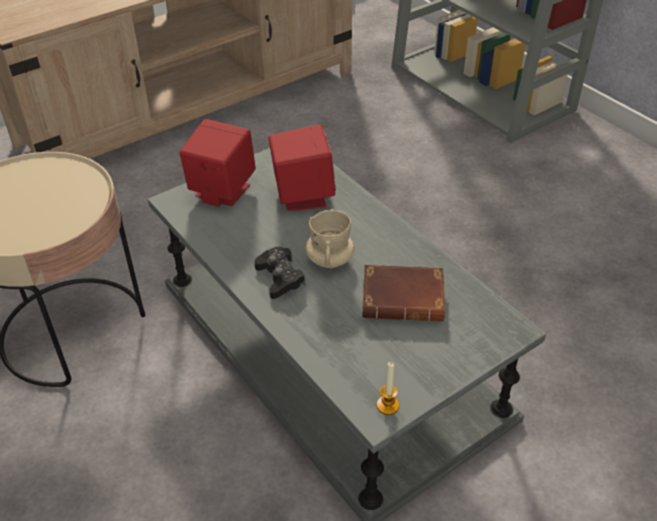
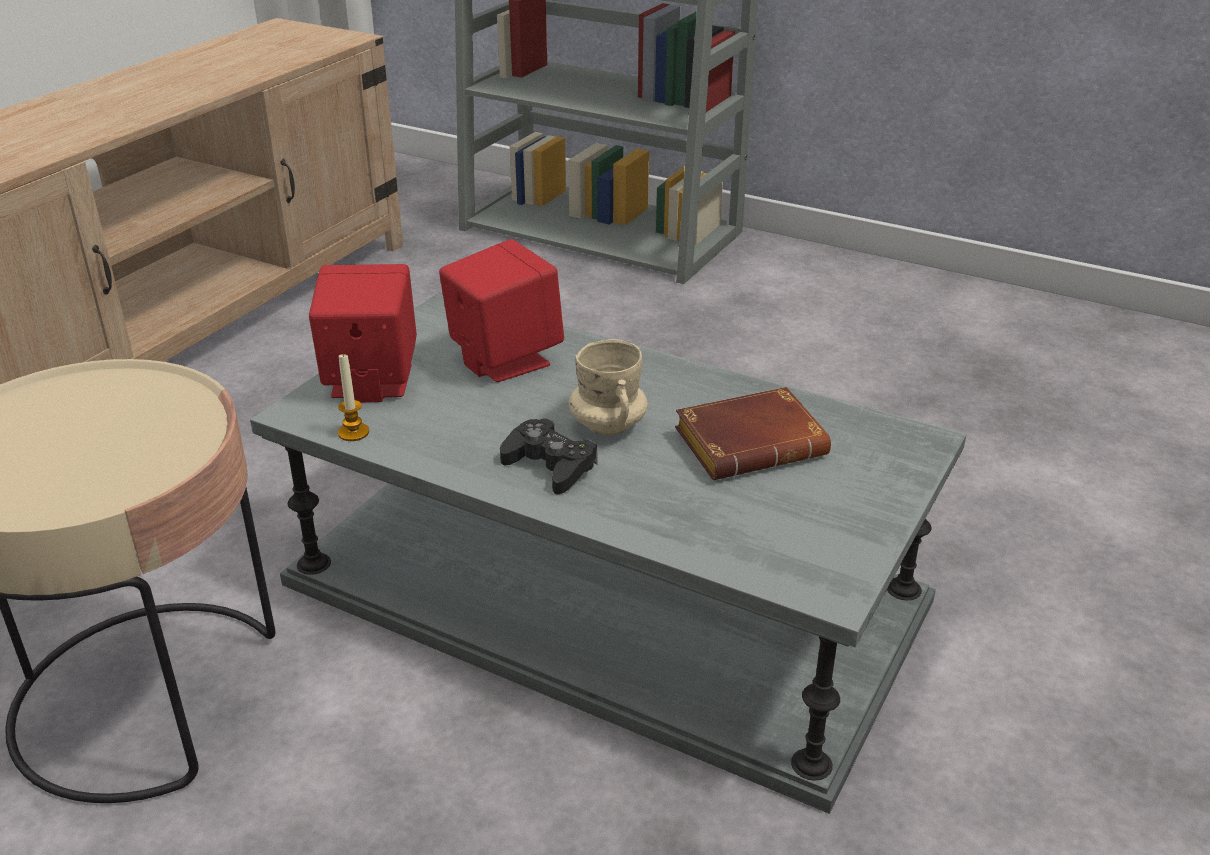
camera: 25 degrees left, 10 degrees down
(387, 405) = (836, 575): candle -> candle (353, 433)

